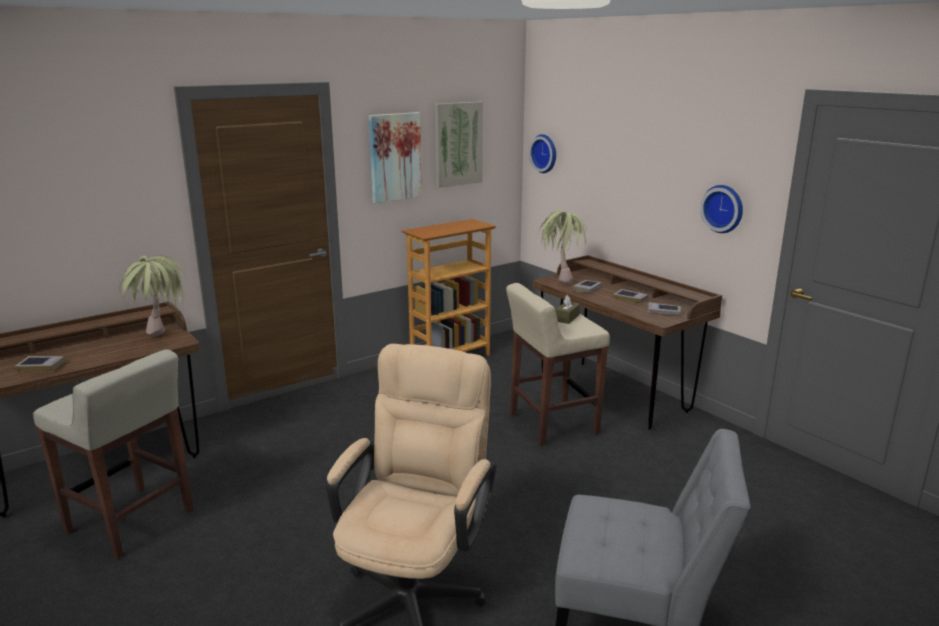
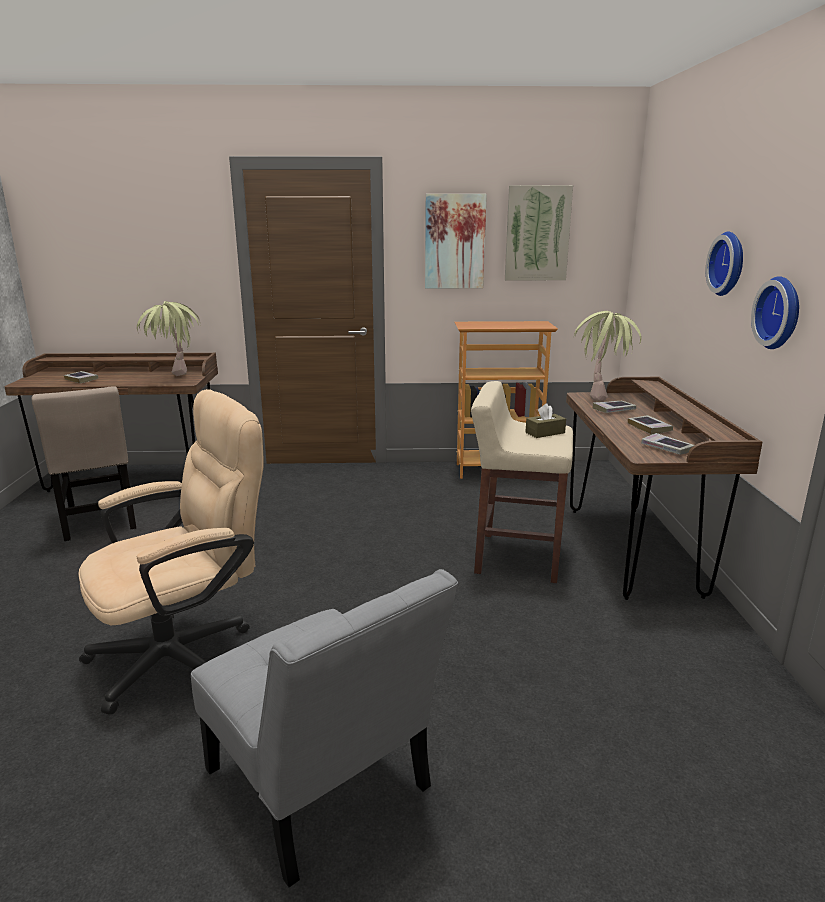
camera: 35 degrees right, 0 degrees up
(131, 522) = (100, 520): beige stool -> beige chair
(545, 153) = (645, 250): wall clock -> wall clock (729, 264)

